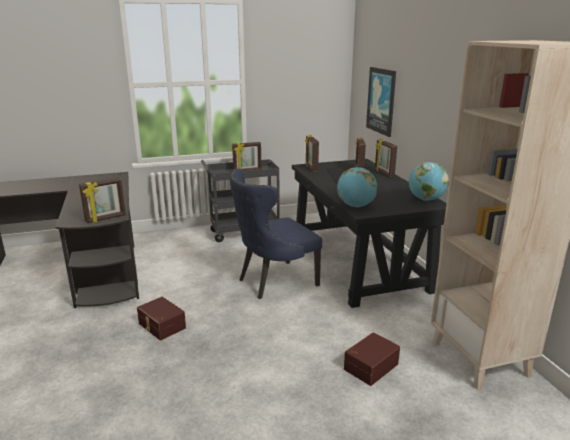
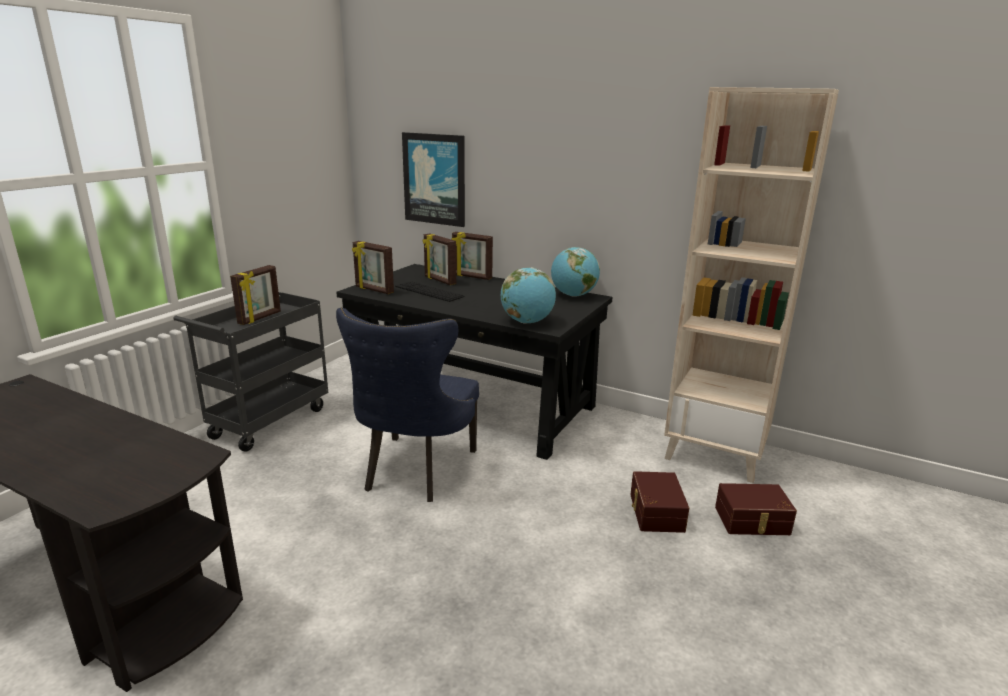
camera: 45 degrees left, 0 degrees up
(106, 218) = (180, 467): picture frame -> none
(161, 326) = (352, 617): brown storage box -> brown storage box (752, 521)

